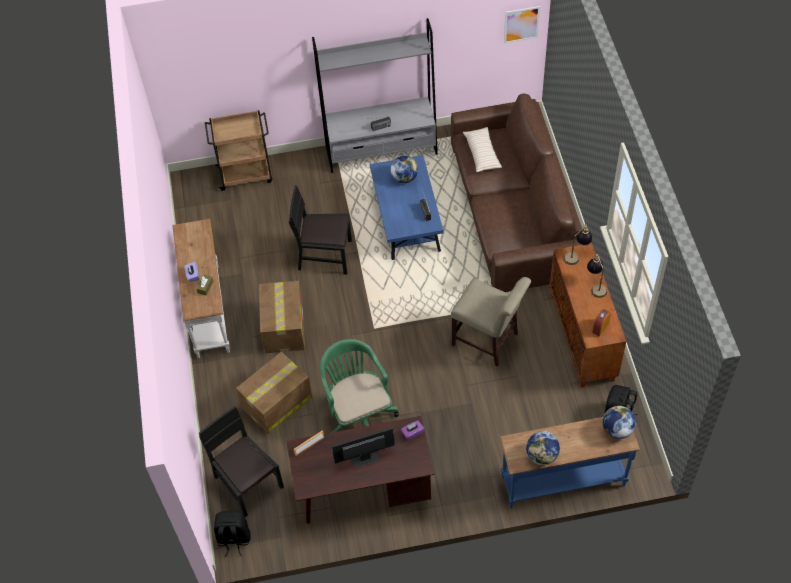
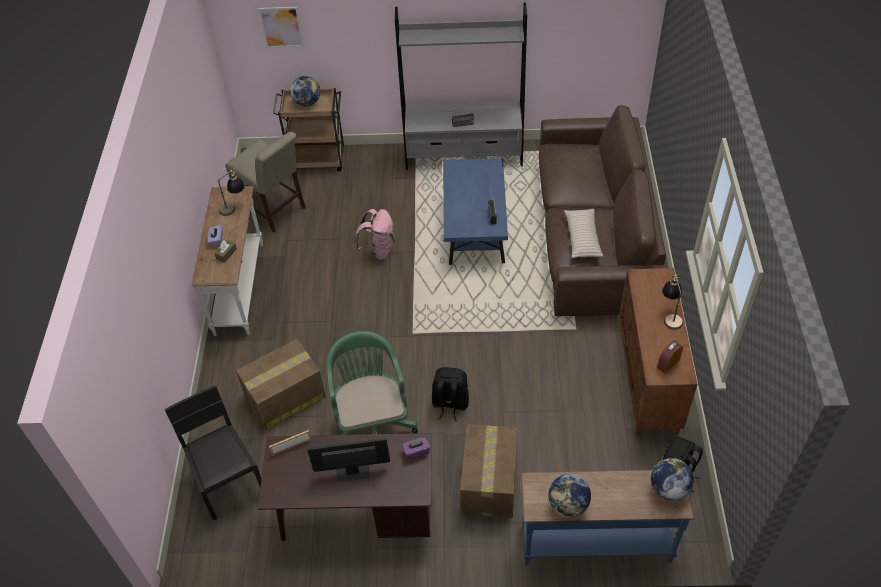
camera: 10 degrees right, 5 degrees down
(233, 539) = (193, 544): black backpack -> black backpack (450, 403)
(284, 326) = (315, 317): cardboard box -> cardboard box (489, 482)
(325, 255) = (378, 250): black chair -> pink backpack
(404, 178) = (477, 178): globe -> globe (307, 102)
(482, 153) = (567, 165): beige pillow -> beige pillow (582, 238)
(488, 341) = (538, 366): beige chair -> beige chair (274, 210)
(521, 24) = (630, 27): picture -> picture (281, 27)
(576, 255) = (653, 279): table lamp -> table lamp (234, 207)

